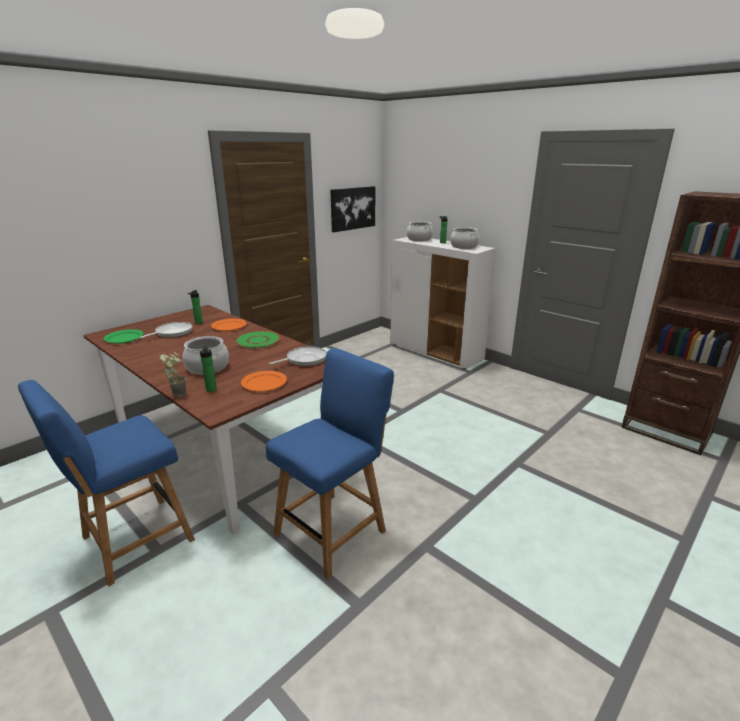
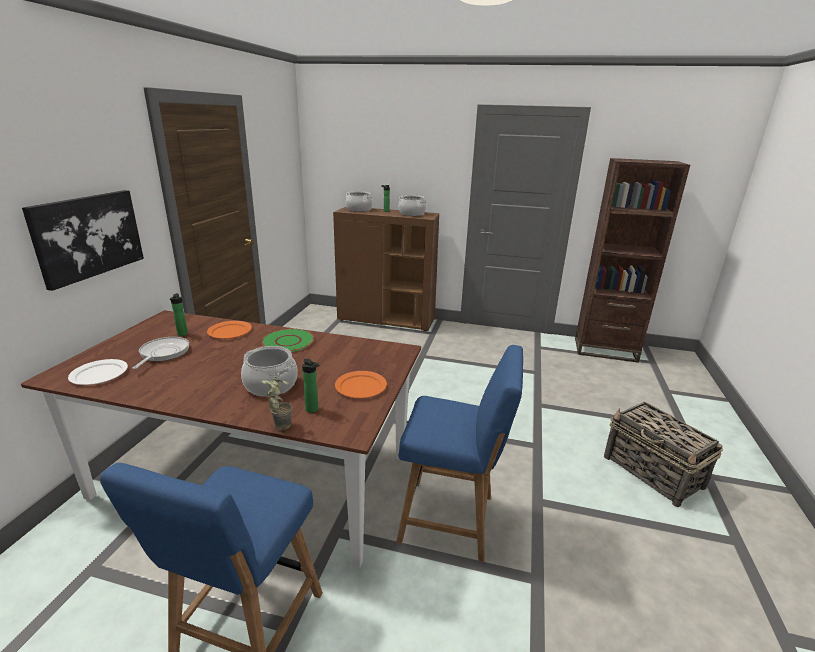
camera: 30 degrees left, 0 degrees up
(124, 338) = (99, 374): green plate -> white plate
(304, 359) = (367, 352): frying pan -> none
(334, 529) = (452, 519): blue chair -> blue chair turned 90 degrees clockwise
(352, 208) = (281, 180): picture -> picture (88, 236)
(436, 352) = (387, 320): white cabinet -> brown cabinet
(588, 569) = (653, 472): none -> basket

